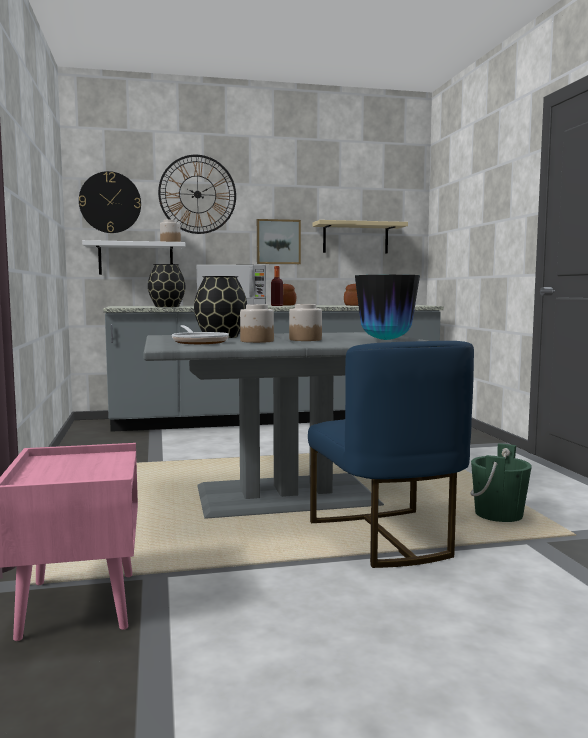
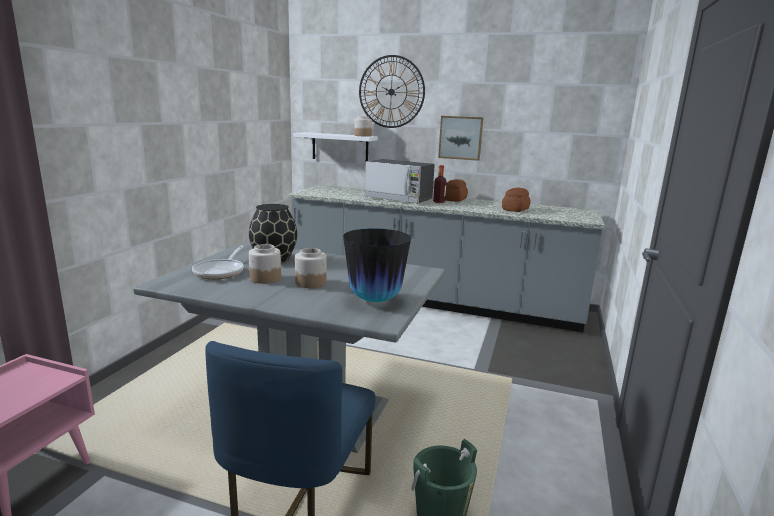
camera: 30 degrees right, 10 degrees up
(110, 202) = (322, 99): wall clock -> none
(167, 306) = (341, 195): black vase -> none
(355, 238) = (541, 137): beige shelf -> none

